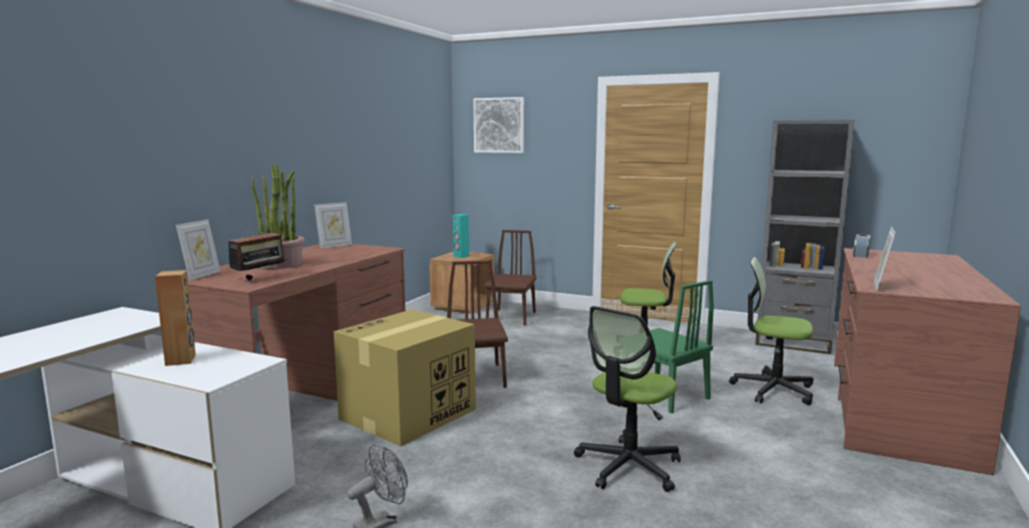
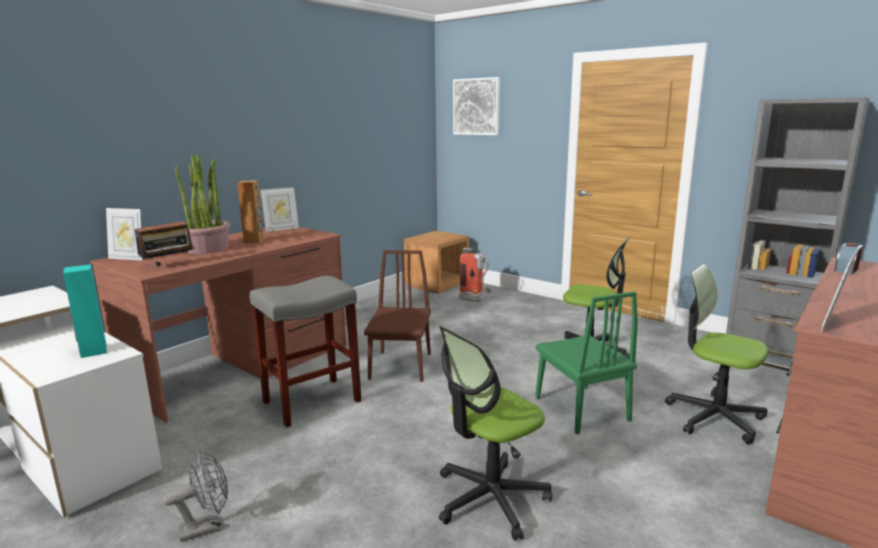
camera: 15 degrees right, 5 degrees up
(181, 360) = (57, 345): brown speaker -> brown speaker (254, 240)
(201, 275) = (128, 258): picture frame -> picture frame turned 75 degrees clockwise
(407, 415) = (311, 402): cardboard box -> grey stool
(461, 256) = (435, 237): turquoise speaker -> turquoise speaker (93, 351)
(511, 317) = (475, 300): brown chair -> fire extinguisher

